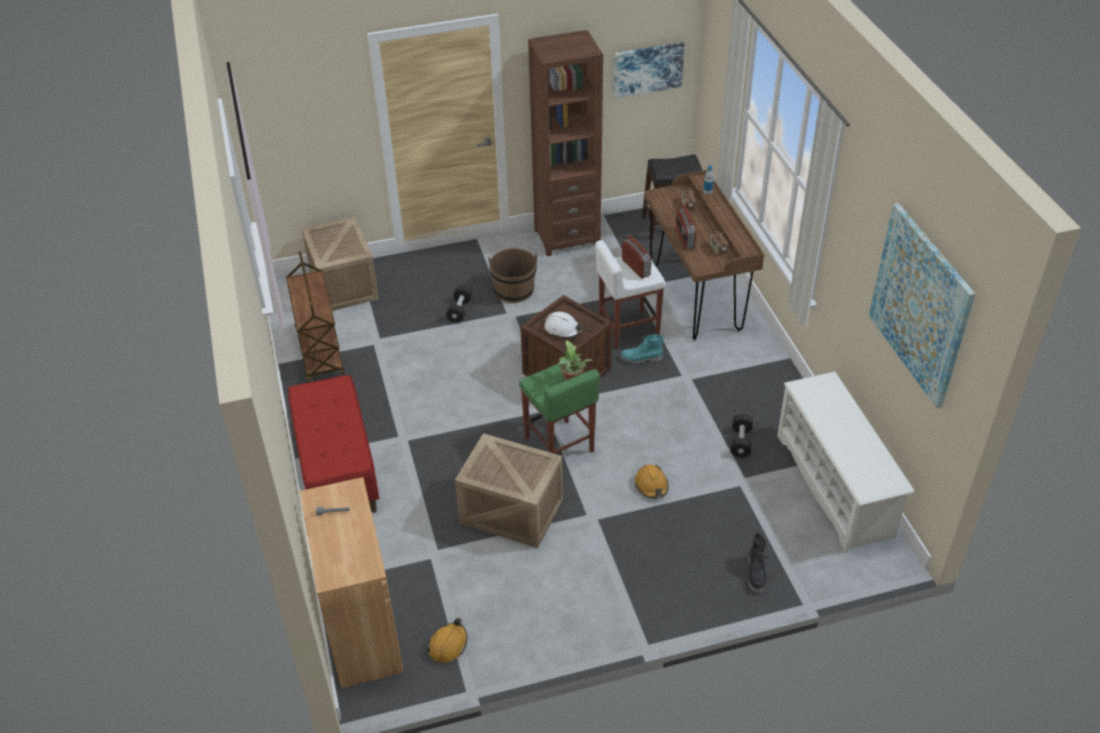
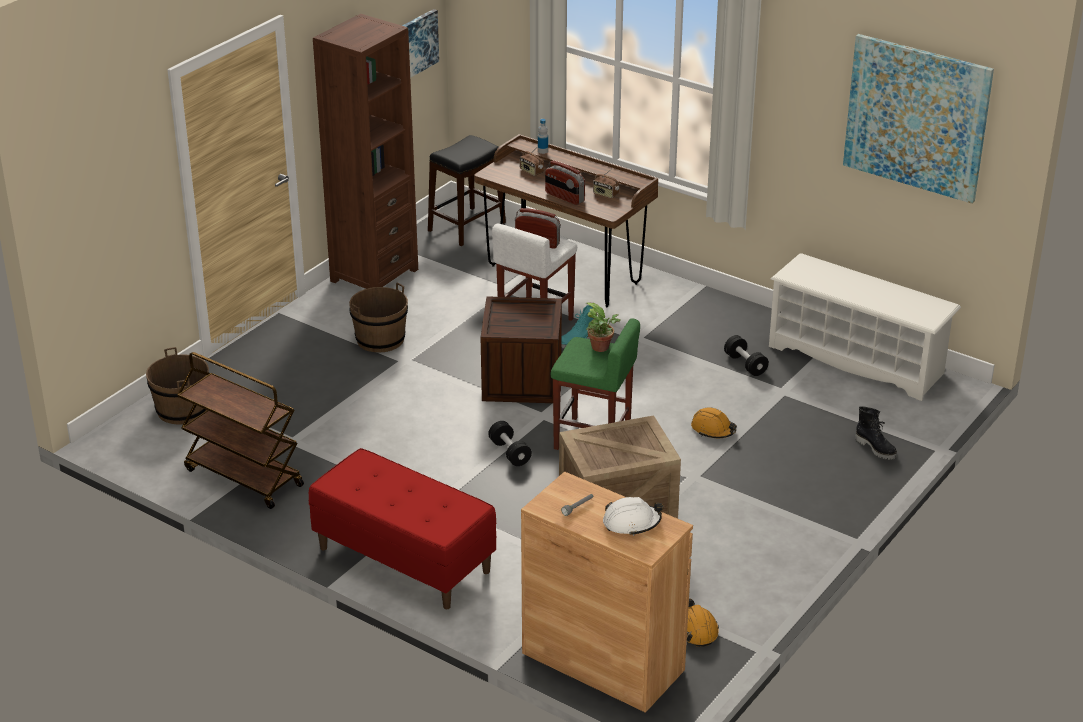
camera: 40 degrees left, 10 degrees down
(342, 284) = (182, 410): crate -> brown bucket
(459, 310) = (346, 379): black dumbbell -> black dumbbell (510, 452)
(563, 329) = (522, 323): white hard hat -> white hard hat (631, 523)

